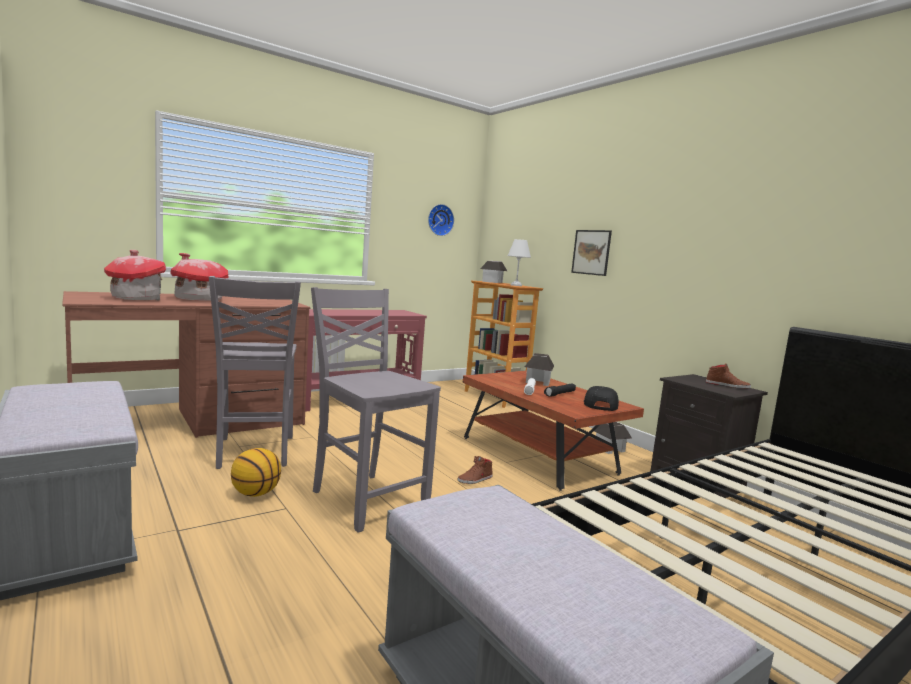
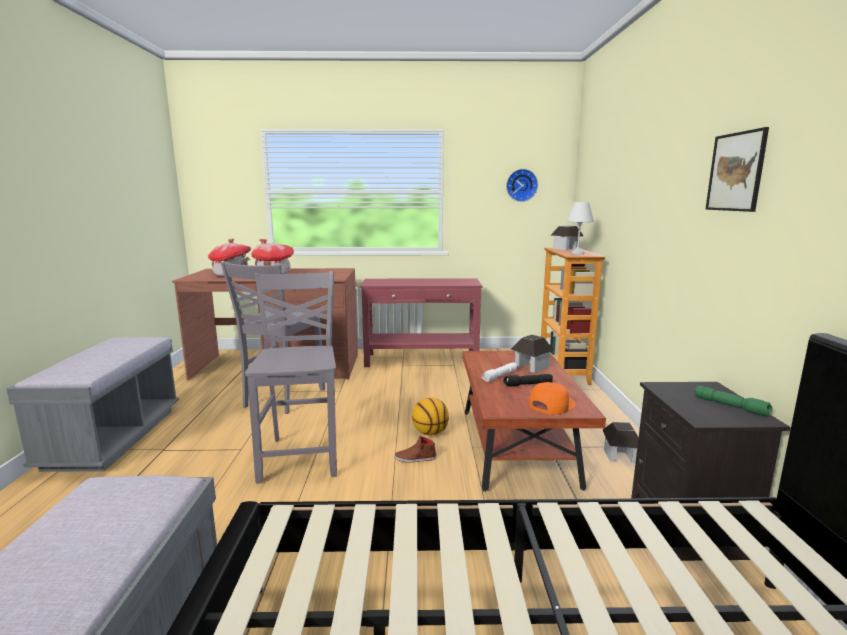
camera: 35 degrees right, 5 degrees up
(255, 493) = (239, 432): basketball -> basketball (430, 432)
(591, 252) = (643, 214): picture -> picture (736, 172)
(599, 404) = (551, 404): black cap -> orange cap
(727, 385) = (731, 406): brown shoe -> green flashlight

